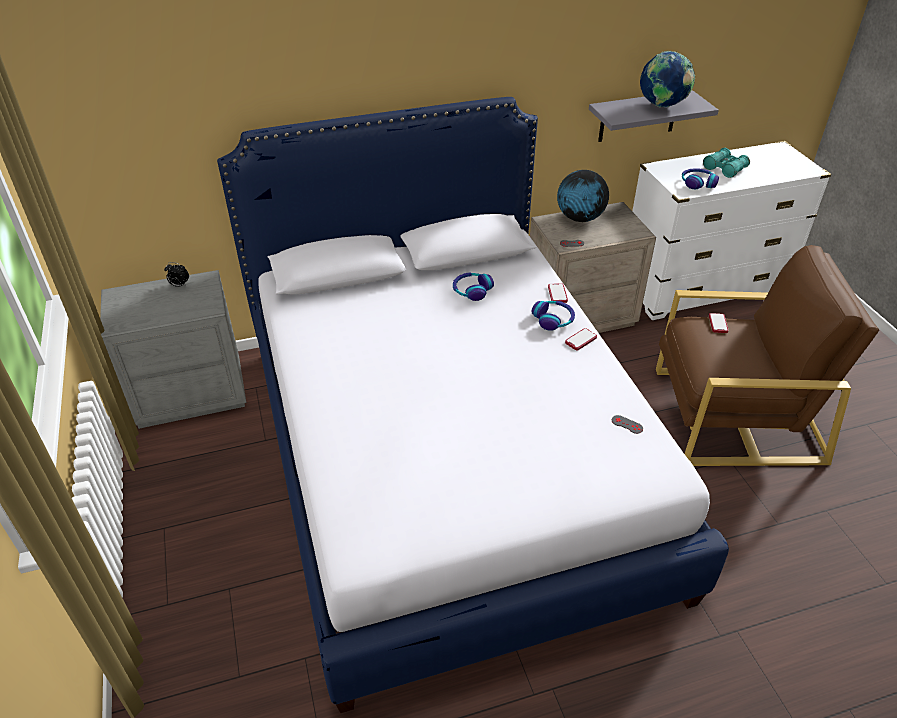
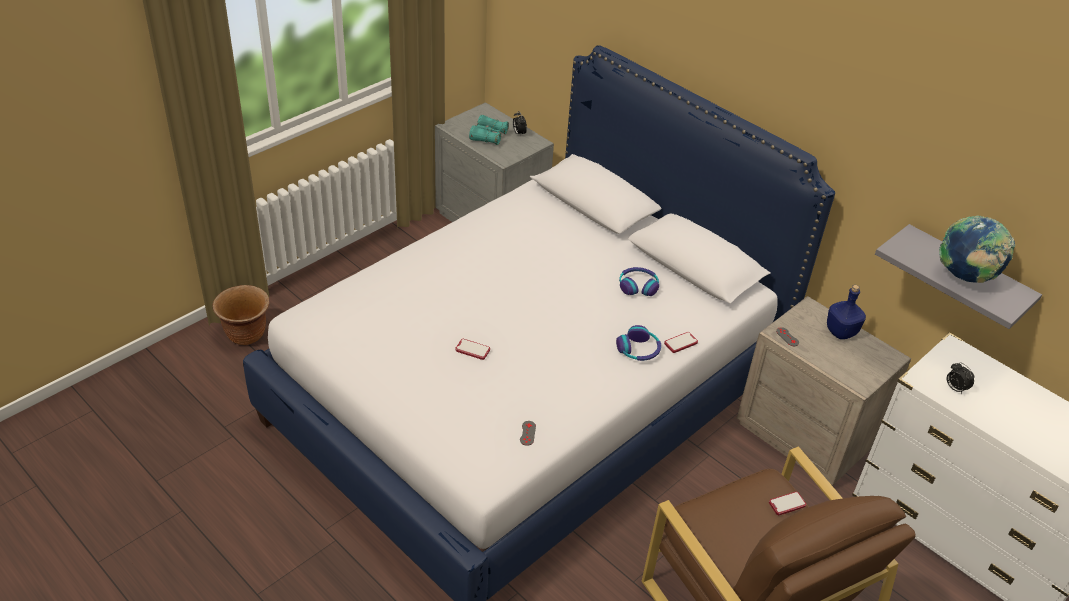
camera: 60 degrees right, 0 degrees up
(182, 684) = (246, 335): none -> brown planter
(579, 218) = (840, 331): globe -> blue bottle
(580, 340) = (622, 376): phone -> phone (472, 350)
(698, 183) = (955, 388): headphones -> alarm clock
(724, 169) = (1017, 407): turquoise binoculars -> turquoise binoculars (488, 136)

